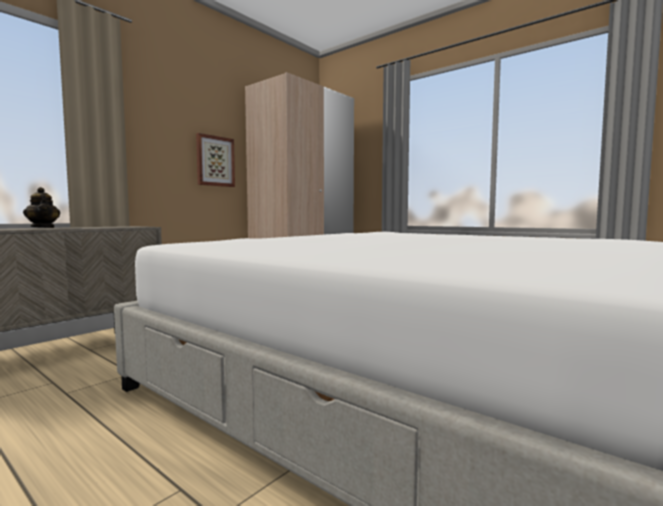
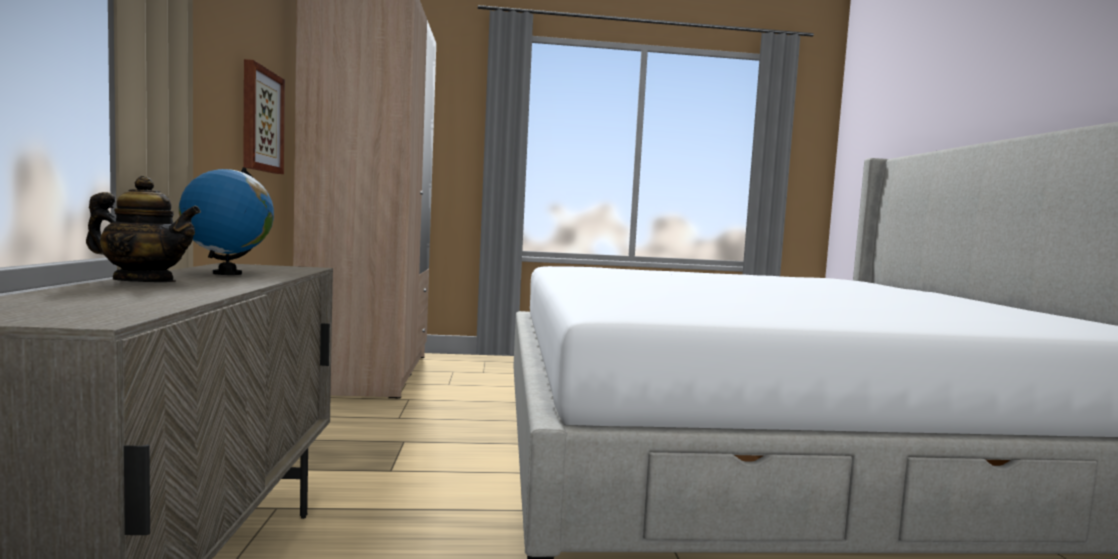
camera: 45 degrees left, 0 degrees up
(94, 227) = (227, 273): none -> globe

